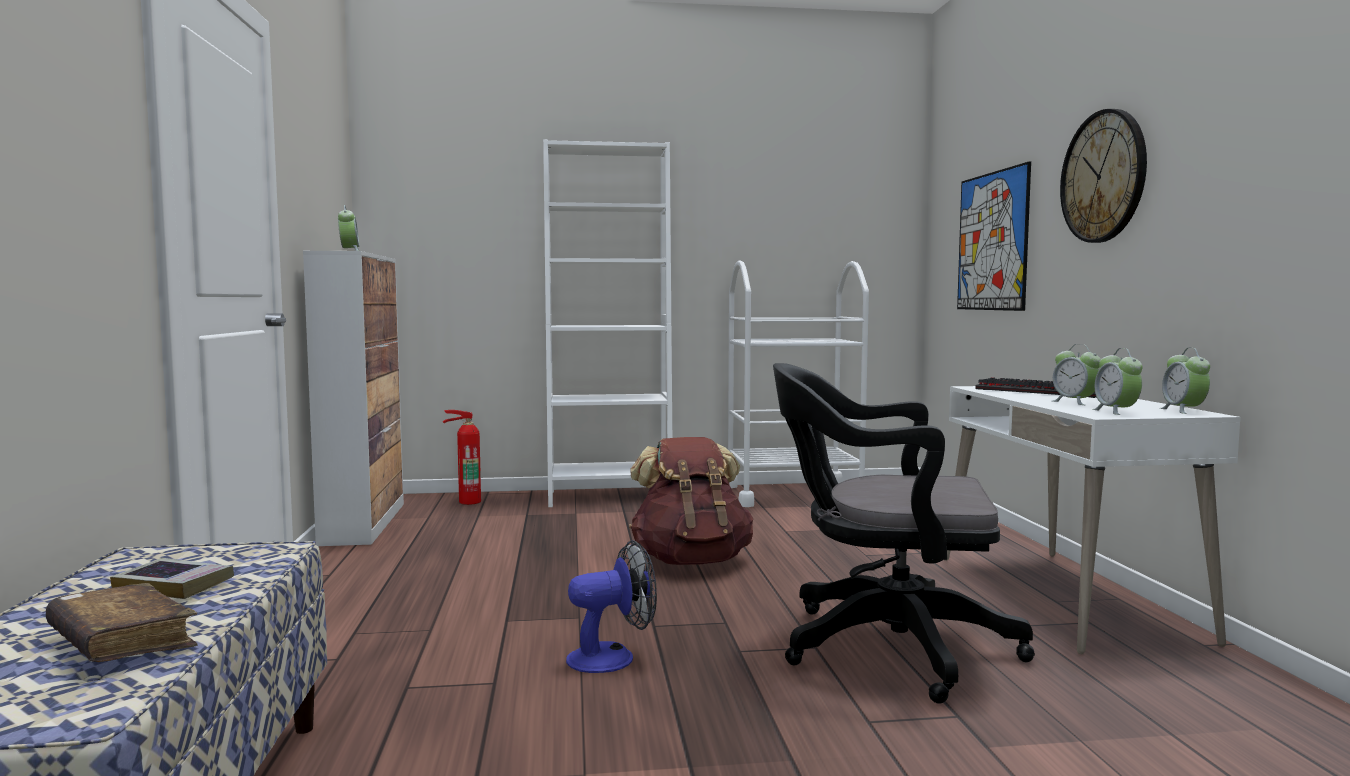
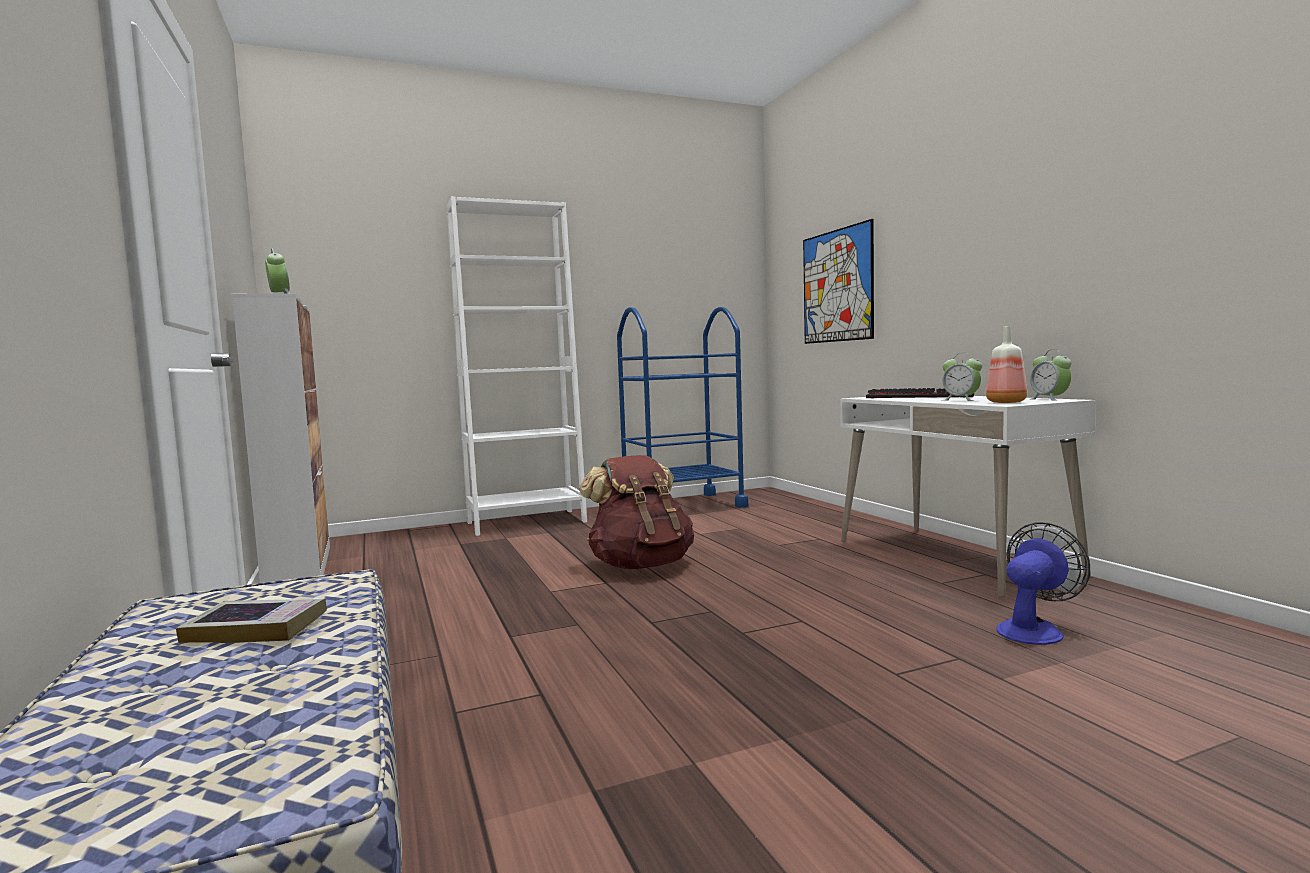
camera: 15 degrees left, 0 degrees up
(122, 642) = (261, 697): brown book -> none
(467, 501) = (394, 538): fire extinguisher -> none
(612, 657) = (636, 654): fan -> fan (1034, 629)
(793, 494) = (682, 505): white cart -> blue cart
(884, 646) = (855, 612): black office chair -> none
(1103, 177) = (947, 225): wall clock -> none
(1116, 412) = (1007, 402): alarm clock -> bottle

